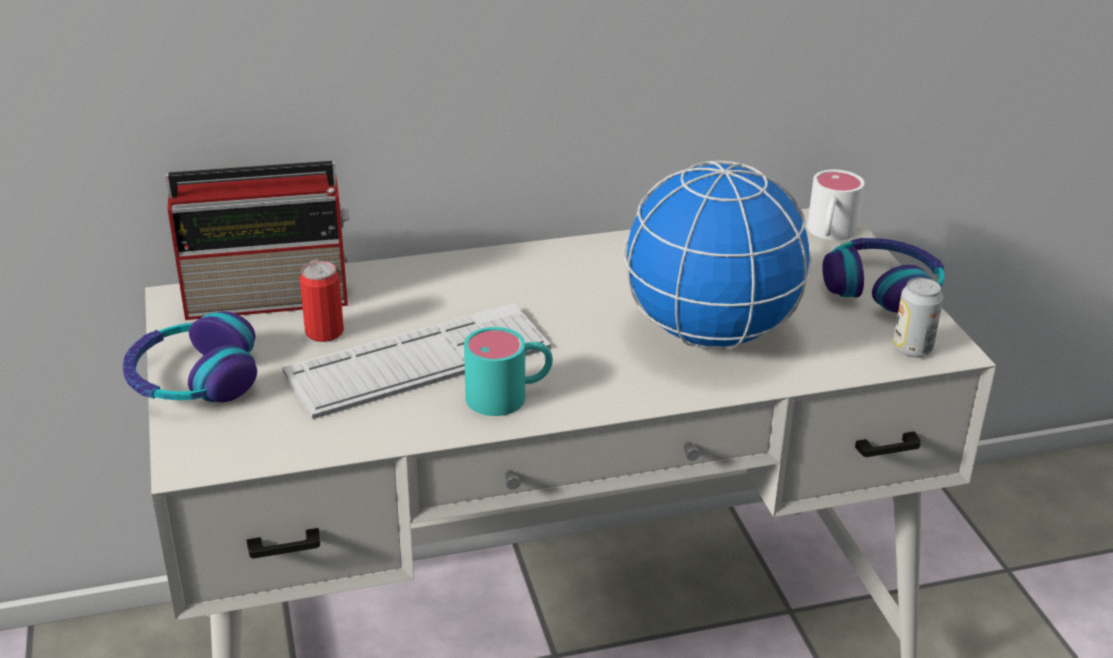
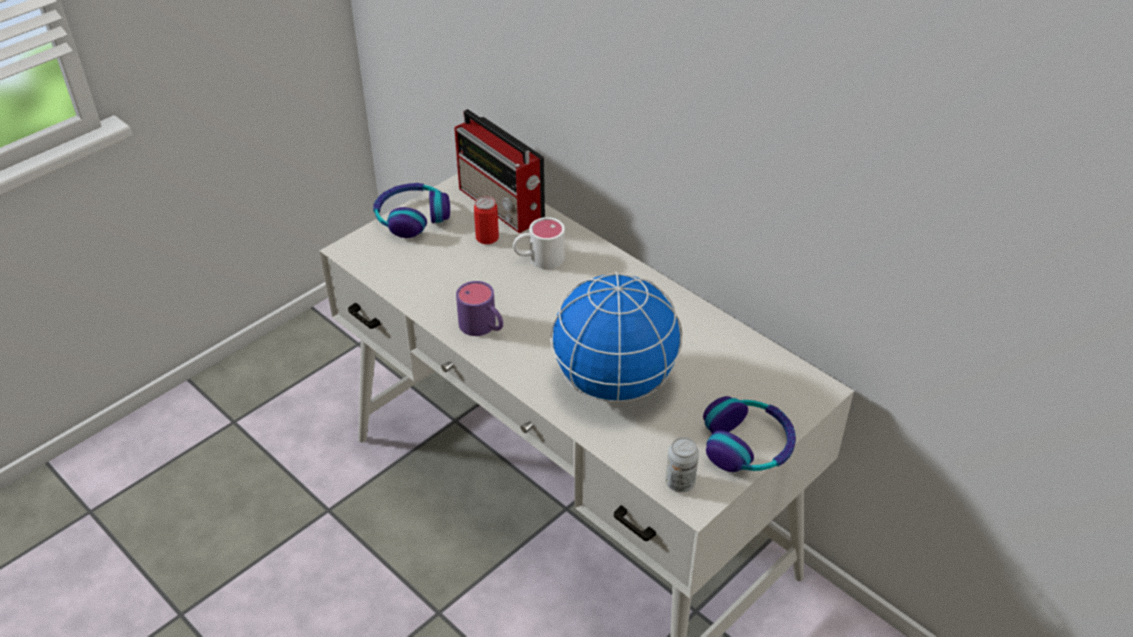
camera: 60 degrees right, 10 degrees up
(419, 361) = (488, 282): keyboard -> none
(509, 395) = (483, 327): turquoise mug -> purple mug
(830, 234) = (799, 396): white mug -> white mug (538, 259)

